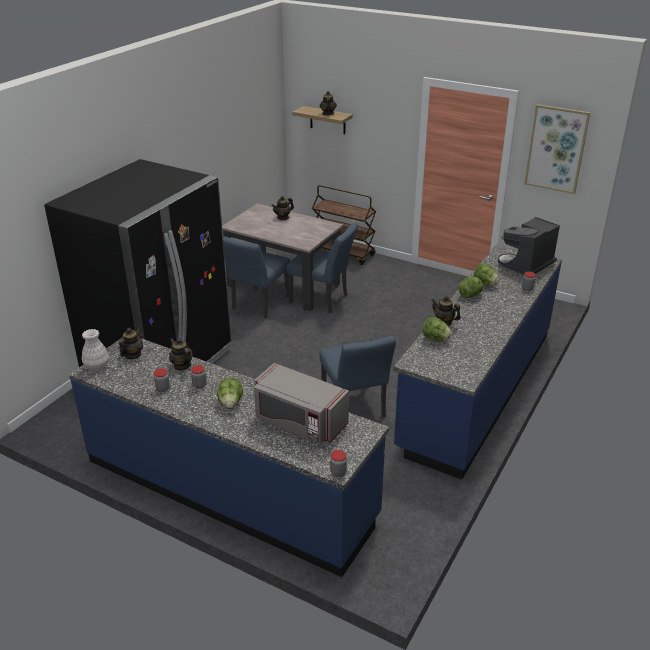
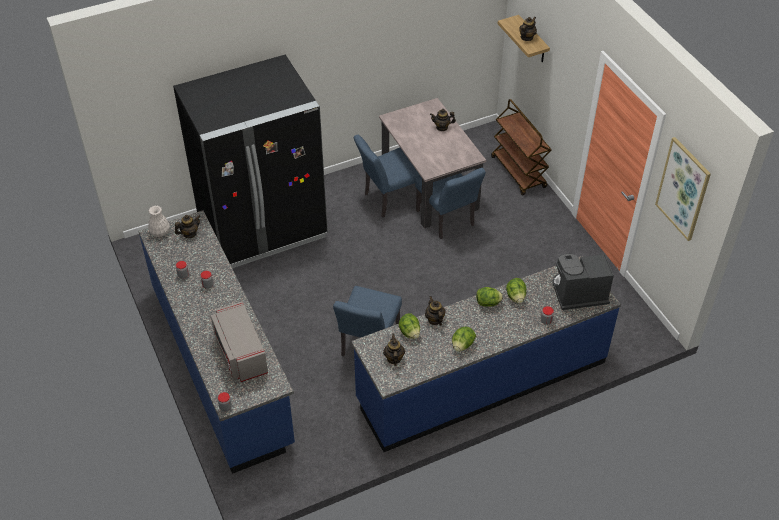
camera: 35 degrees right, 15 degrees up
(182, 366) = (211, 261): teapot -> teapot (393, 358)
(231, 403) = (213, 312): lettuce -> lettuce (462, 345)

